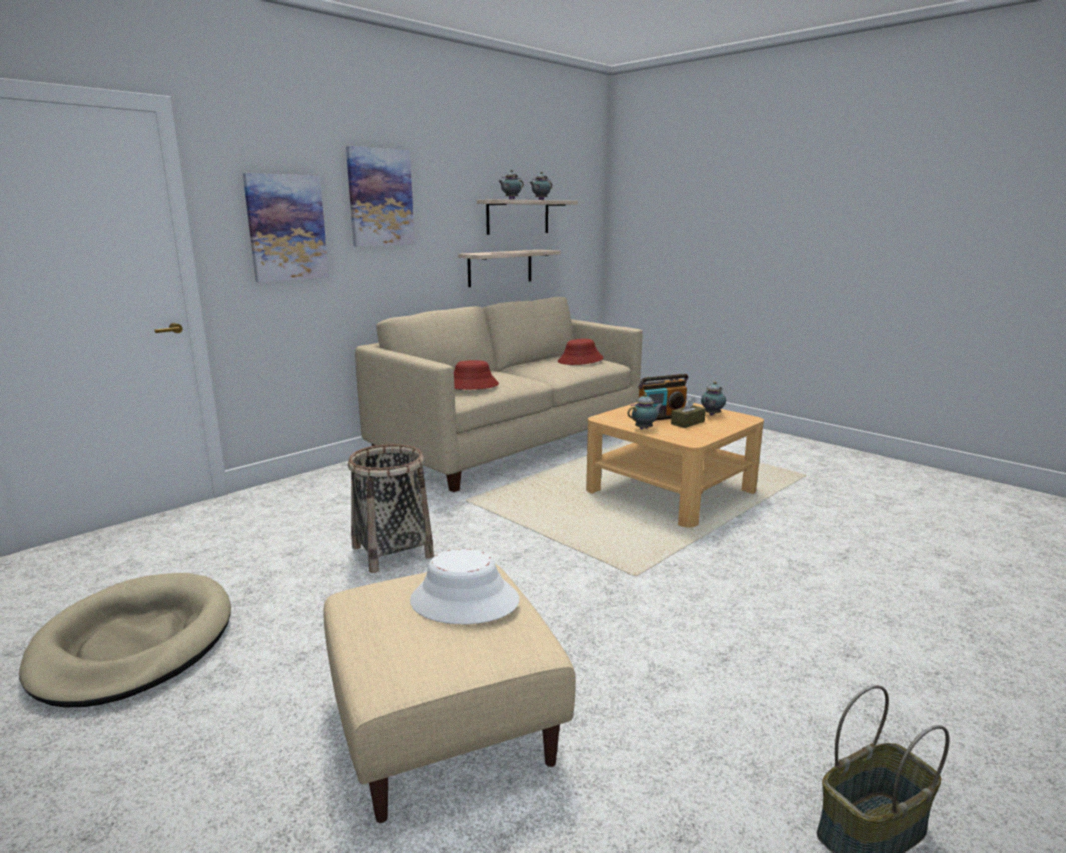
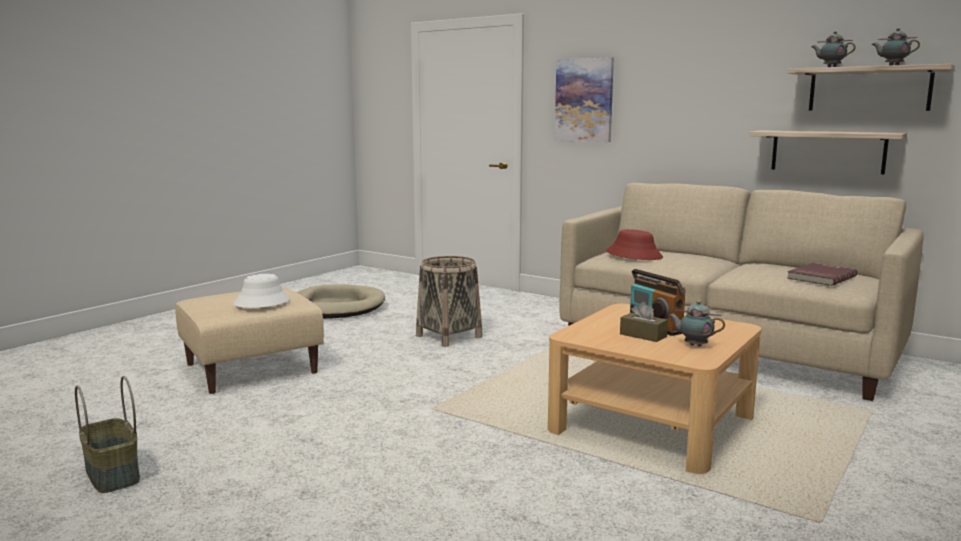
camera: 80 degrees right, 5 degrees down
(380, 197) = (671, 73): picture -> none
(580, 360) = (820, 277): red hat -> red book
(645, 429) = (600, 320): teapot -> none

